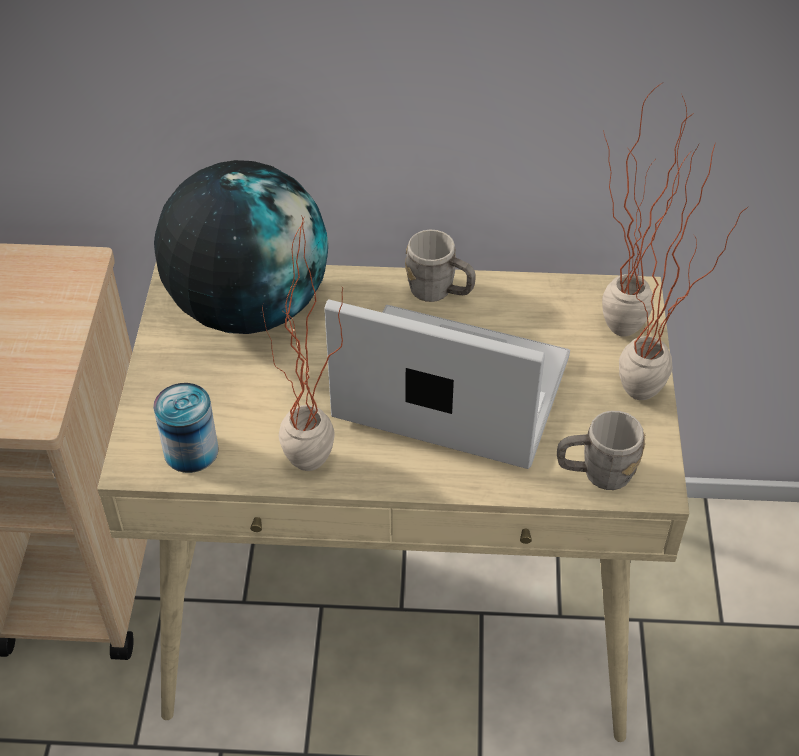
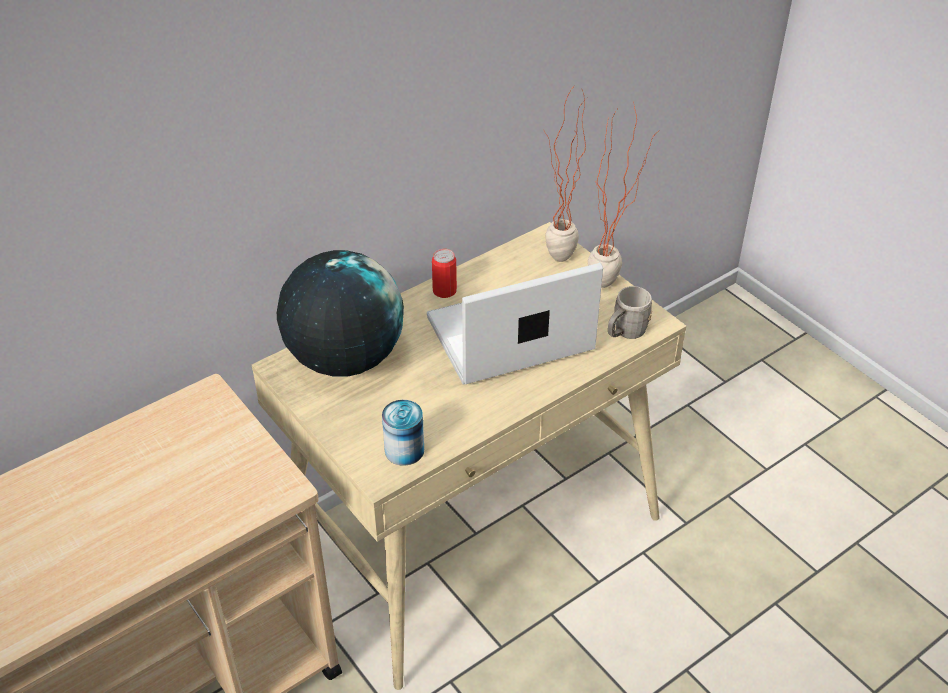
camera: 40 degrees left, 5 degrees down
(314, 474) = (487, 419): potted plant -> none
(439, 292) = (444, 291): grey mug -> can

